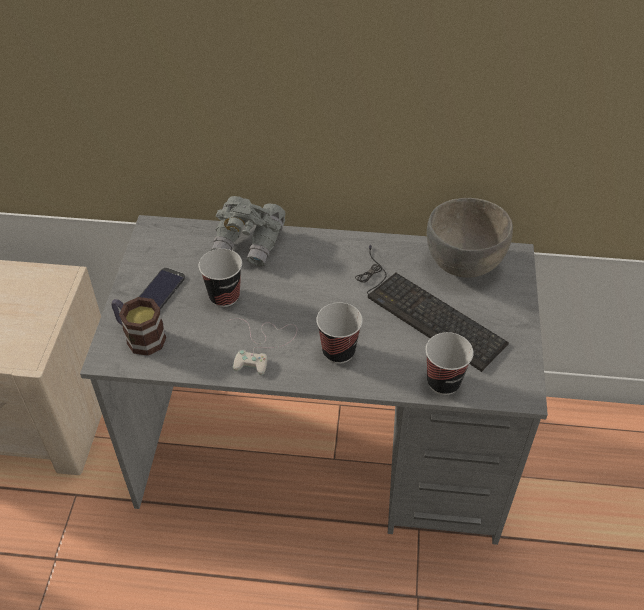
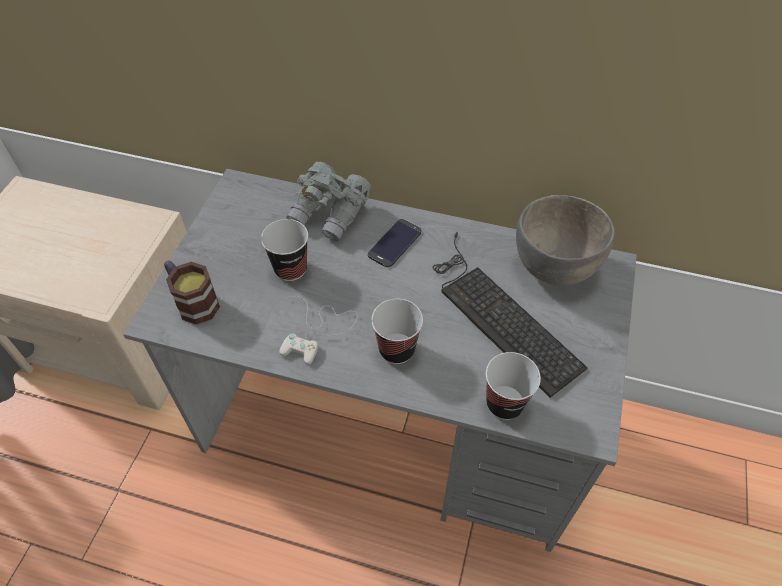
camera: 10 degrees right, 5 degrees up
(160, 291) = (226, 254): phone -> phone (394, 243)

